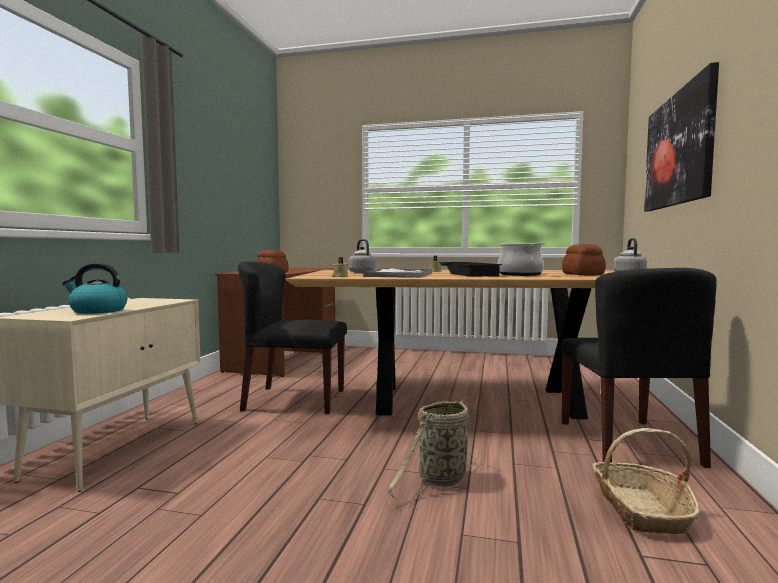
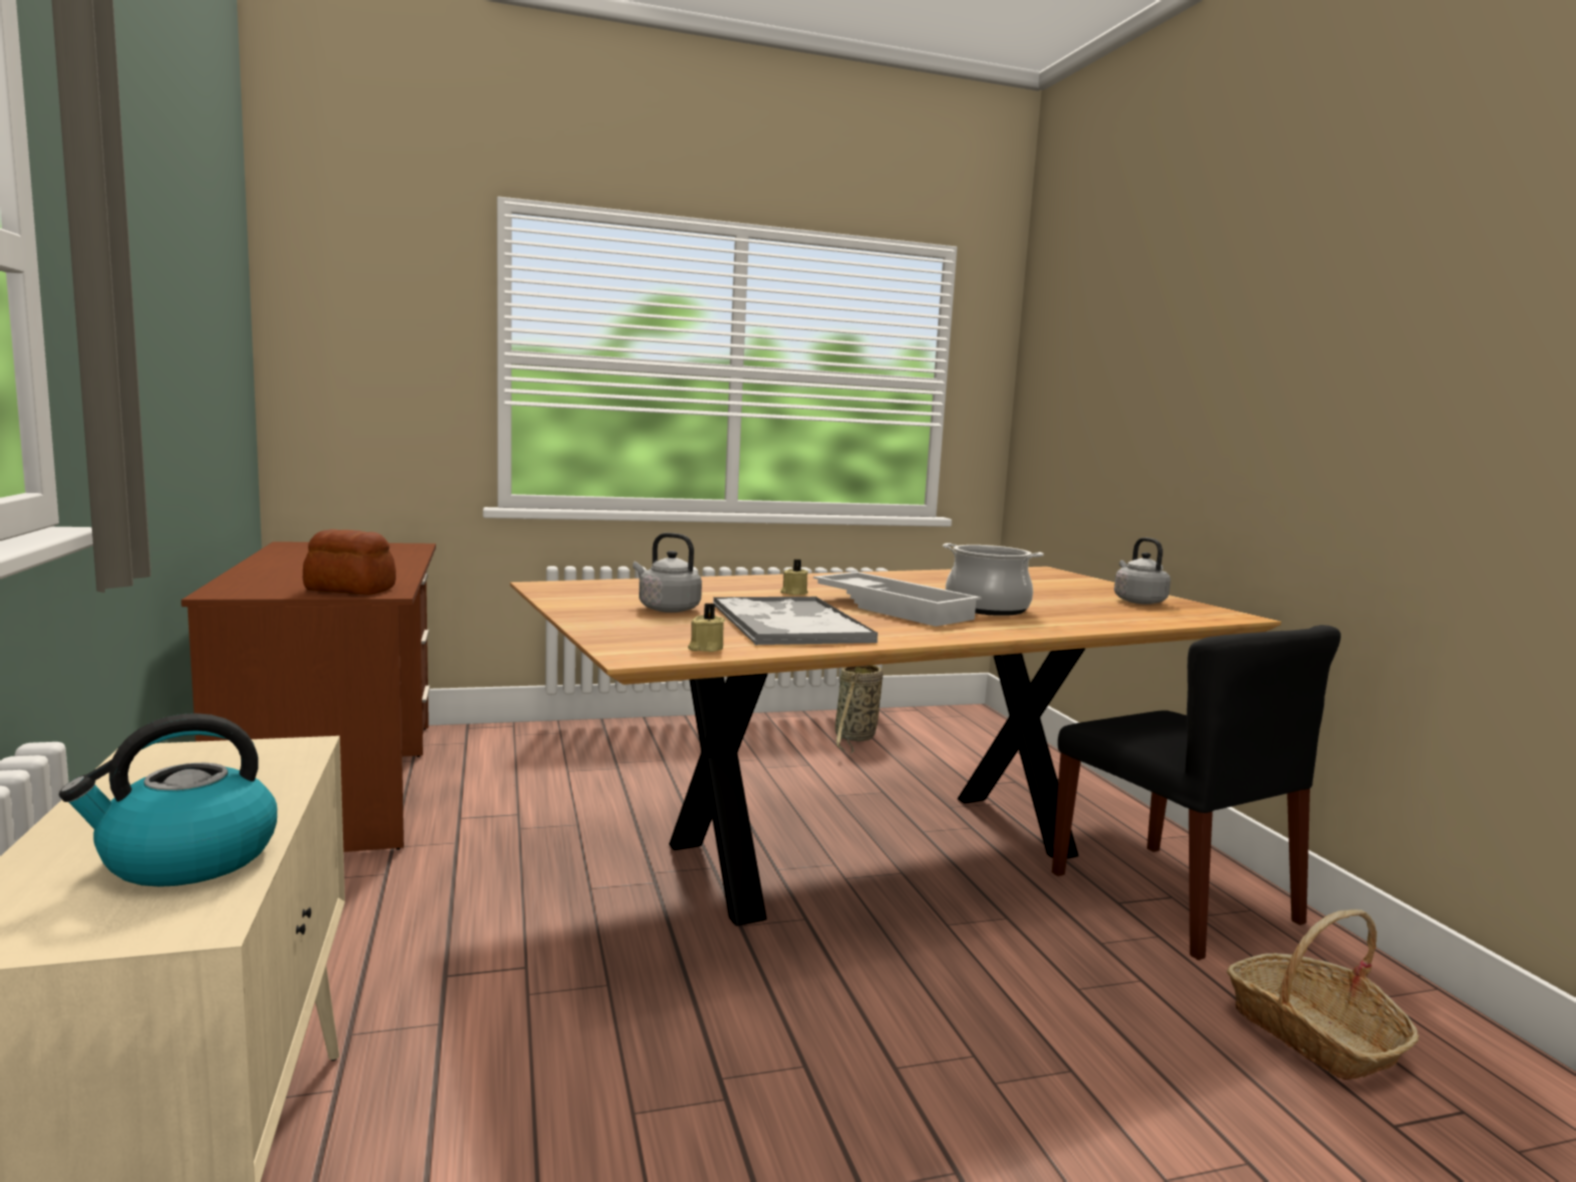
camera: 30 degrees left, 5 degrees up
(294, 400) = (511, 920): black chair -> none
(440, 480) = (1015, 1066): basket -> basket (854, 738)
(469, 274) = (895, 608): black tray -> white tray
(582, 274) = (1074, 602): bread -> none
(678, 150) = (1192, 380): picture -> none

